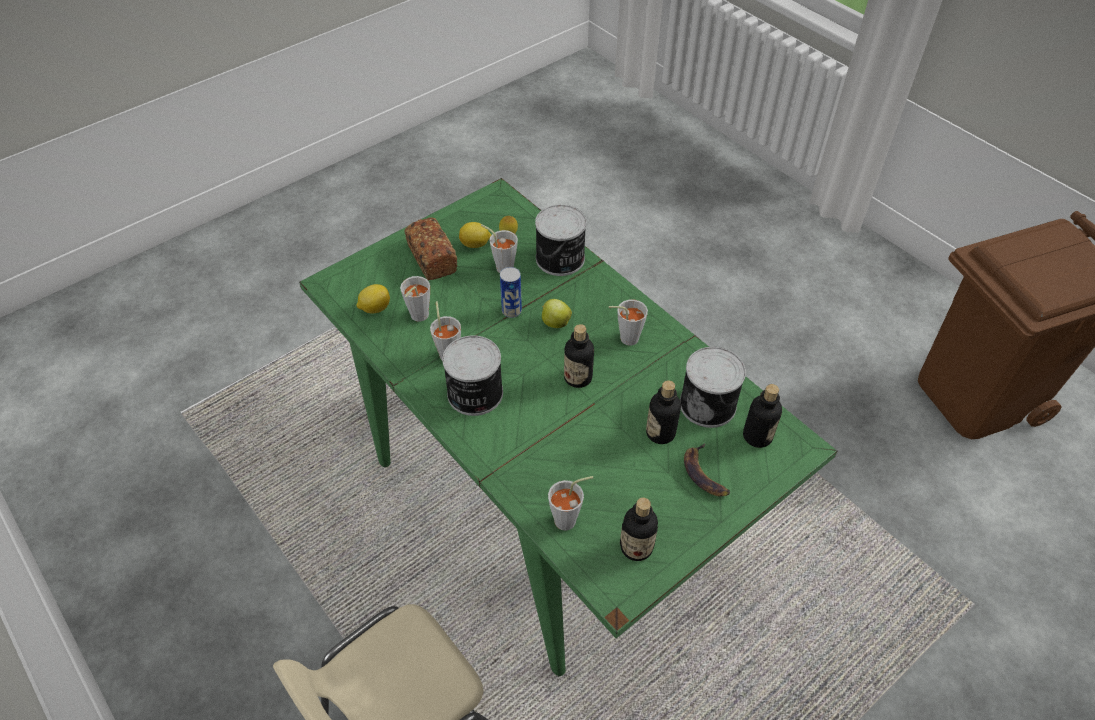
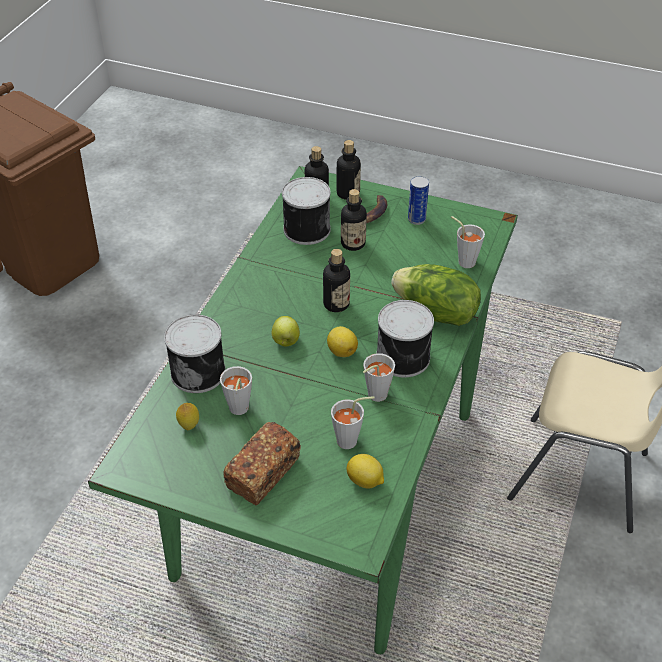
camera: 120 degrees left, 5 degrees down
(475, 244) = (219, 447): lemon -> lemon (341, 351)
(511, 311) = (292, 376): can -> can (416, 219)
(511, 448) = (435, 313): none -> lettuce
(624, 338) = (272, 293): grey cup -> none
(636, 547) = (454, 225): bottle -> bottle (348, 193)

